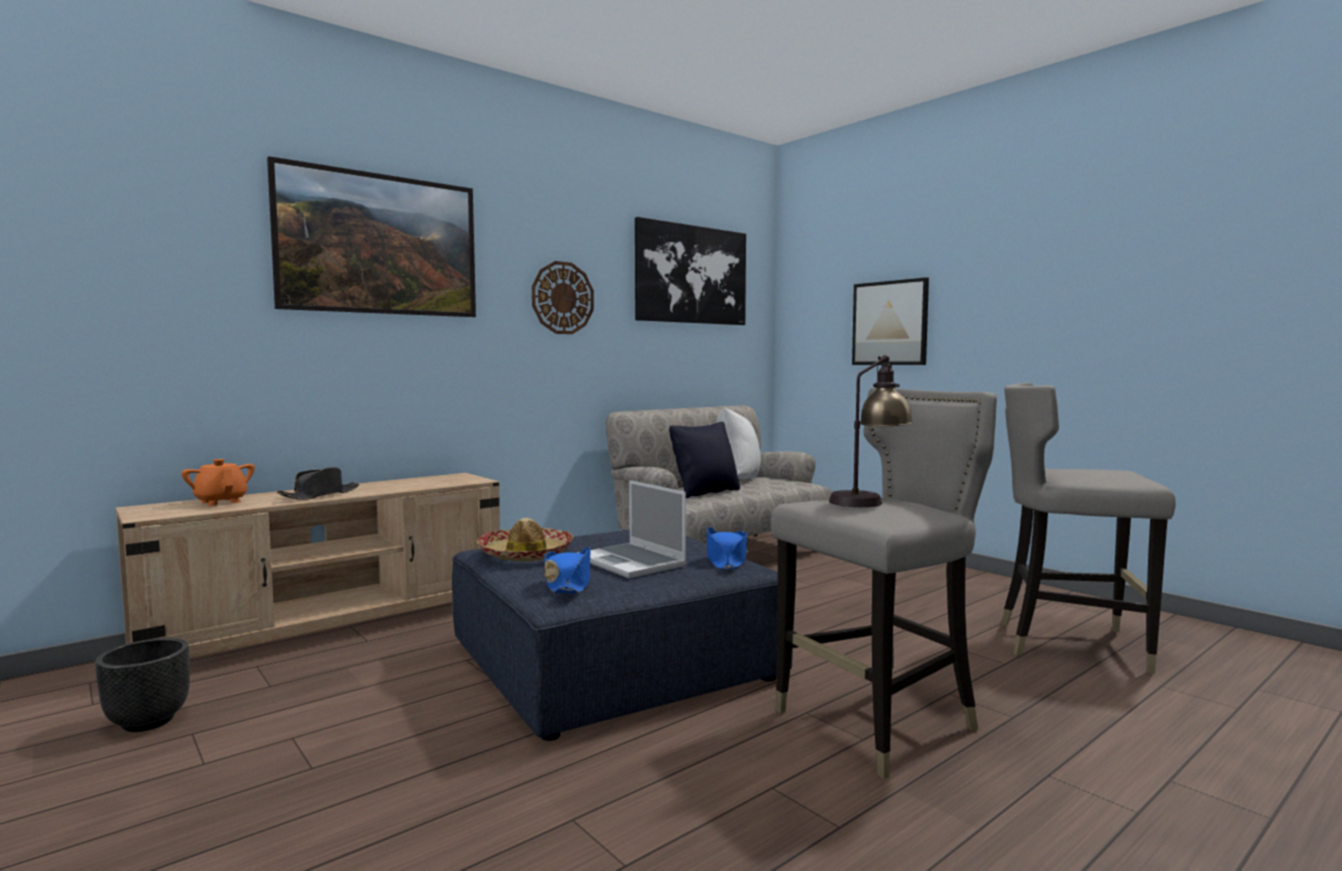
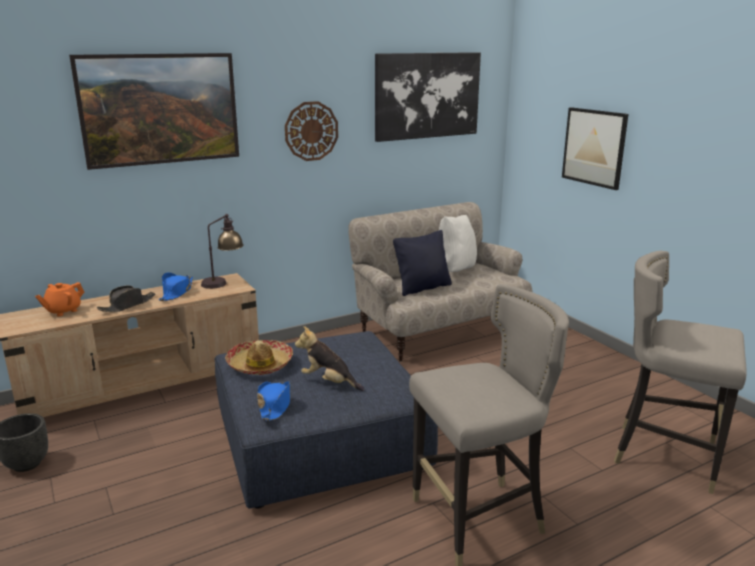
camera: 10 degrees right, 15 degrees up
(221, 502) = (63, 311): orange teapot -> orange teapot turned 105 degrees counterclockwise
(633, 563) = (329, 382): laptop -> plush toy
(726, 560) = (396, 384): blue hat -> blue hat (176, 292)
(869, 500) = (479, 377): table lamp -> table lamp (223, 282)

